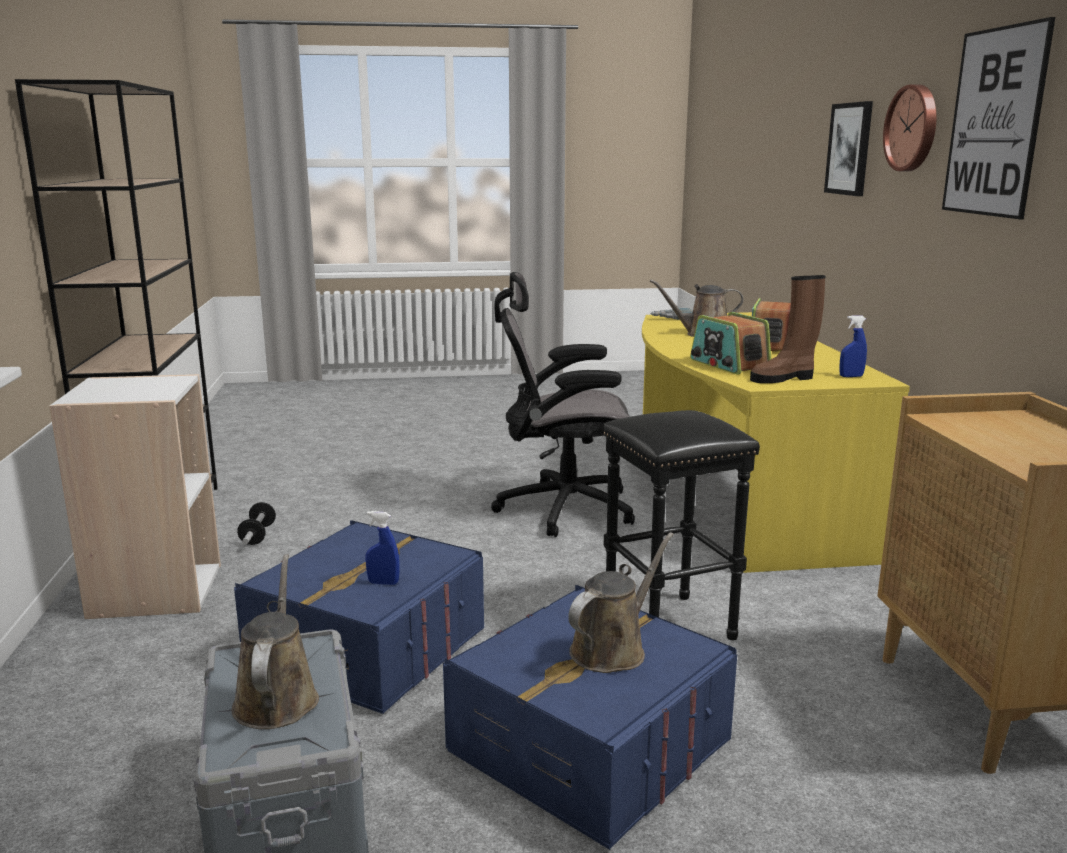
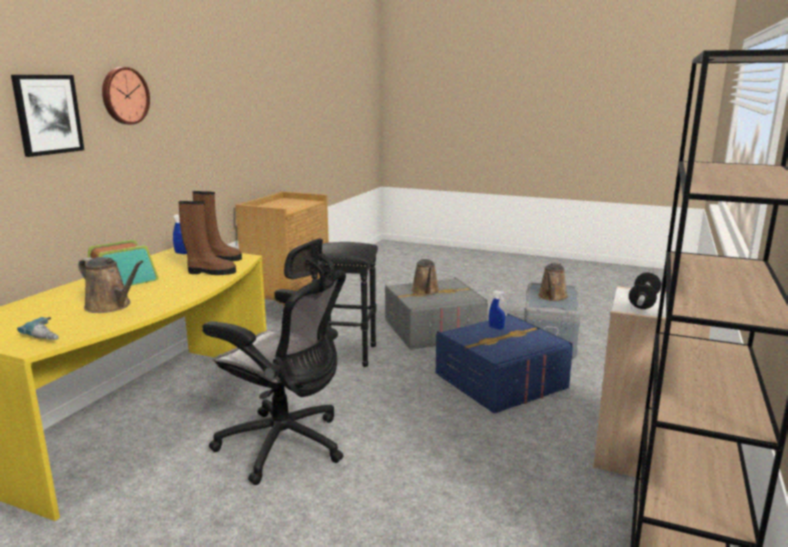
camera: 150 degrees left, 0 degrees up
(258, 535) = (562, 498): dumbbell -> dumbbell (643, 302)
(589, 746) = (434, 330): blue storage box -> grey storage box
(612, 649) = (425, 291): brown watering can -> brown watering can turned 75 degrees counterclockwise
(729, 365) = (210, 272): radio -> brown boot
(994, 122) = (184, 92): picture -> none

